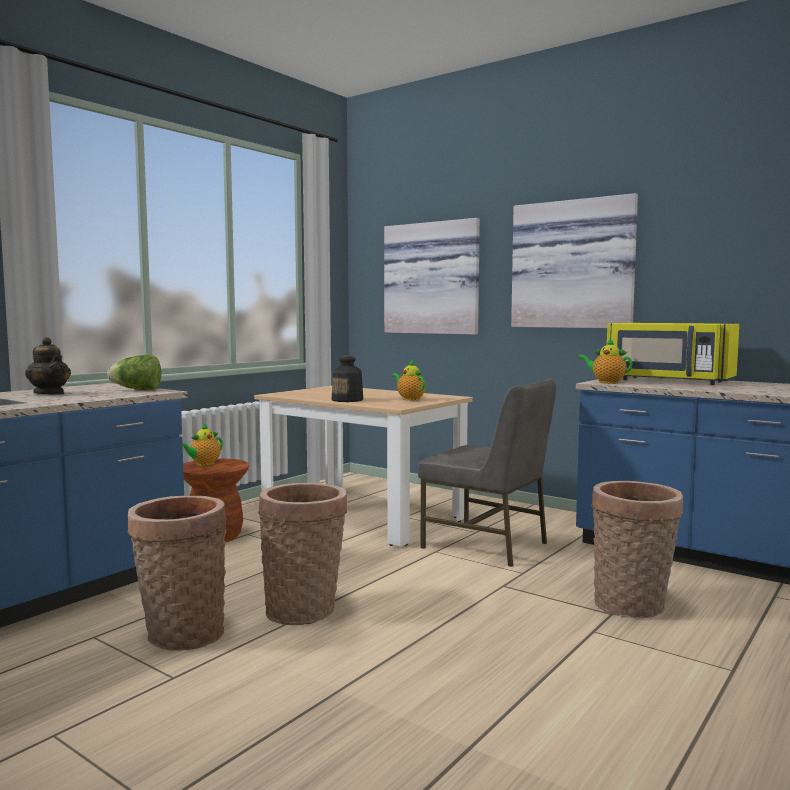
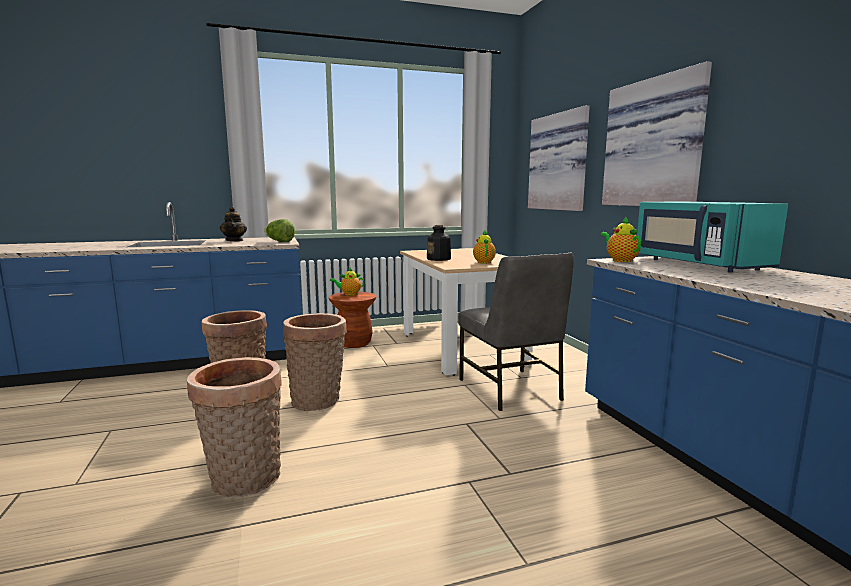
camera: 35 degrees right, 5 degrees up
(633, 607) = (539, 474): basket -> basket (244, 481)
(668, 381) = (696, 264): yellow microwave -> turquoise microwave

